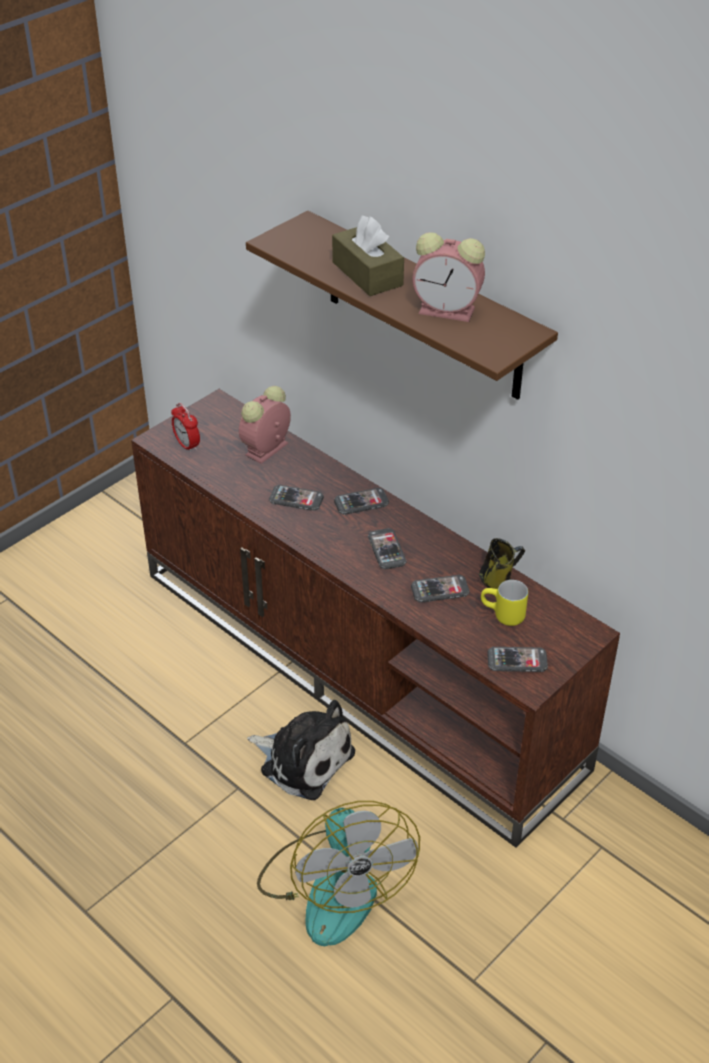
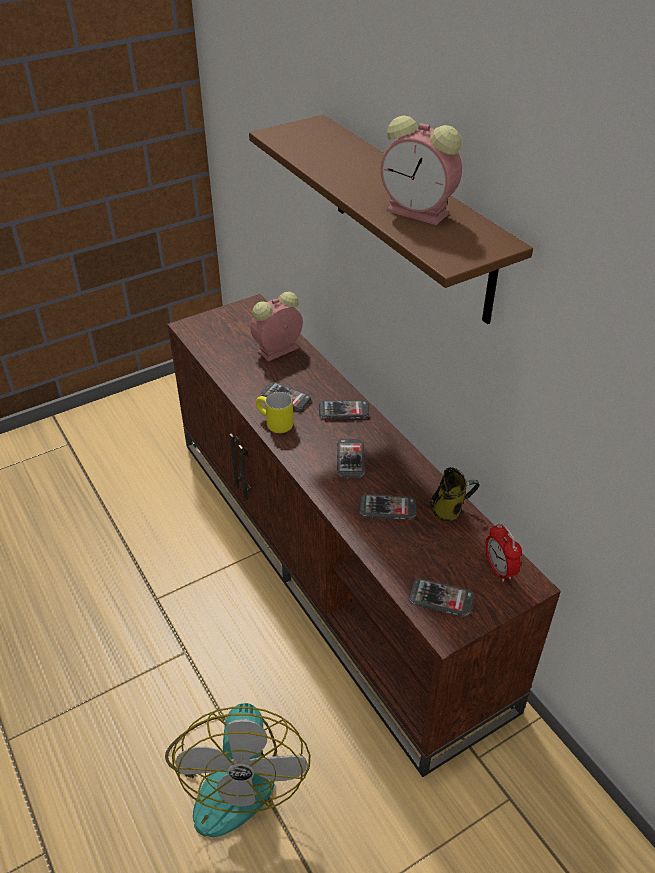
camera: 15 degrees right, 0 degrees up
(187, 445) = (211, 335): alarm clock -> alarm clock (499, 569)
(303, 759) = (252, 637): plush toy -> none
(367, 274) = (351, 170): brown tissue box -> none
(502, 616) = (441, 548): yellow mug -> yellow mug (273, 424)

